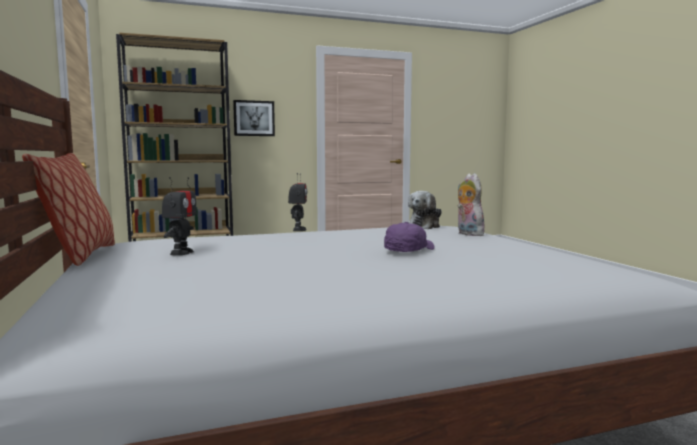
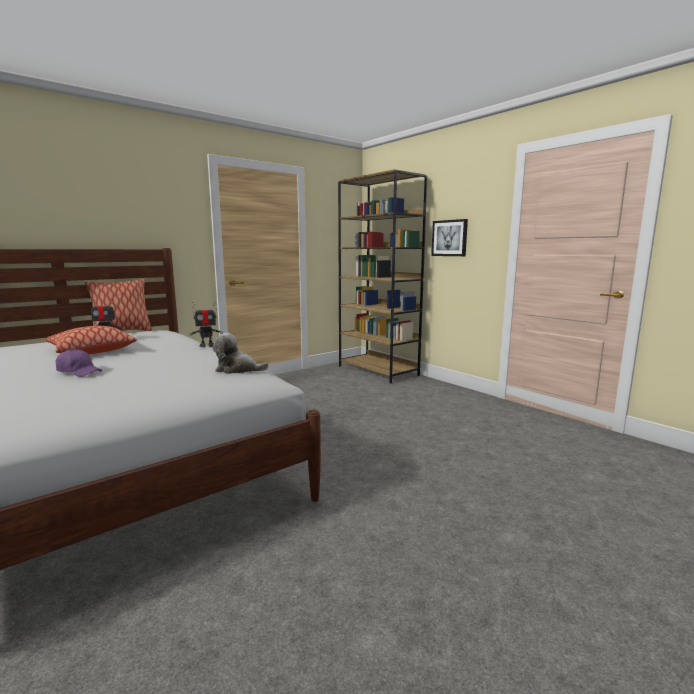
camera: 70 degrees right, 5 degrees up
(271, 253) = (92, 351): none -> pillow
(467, 234) = (183, 384): plush toy -> none

